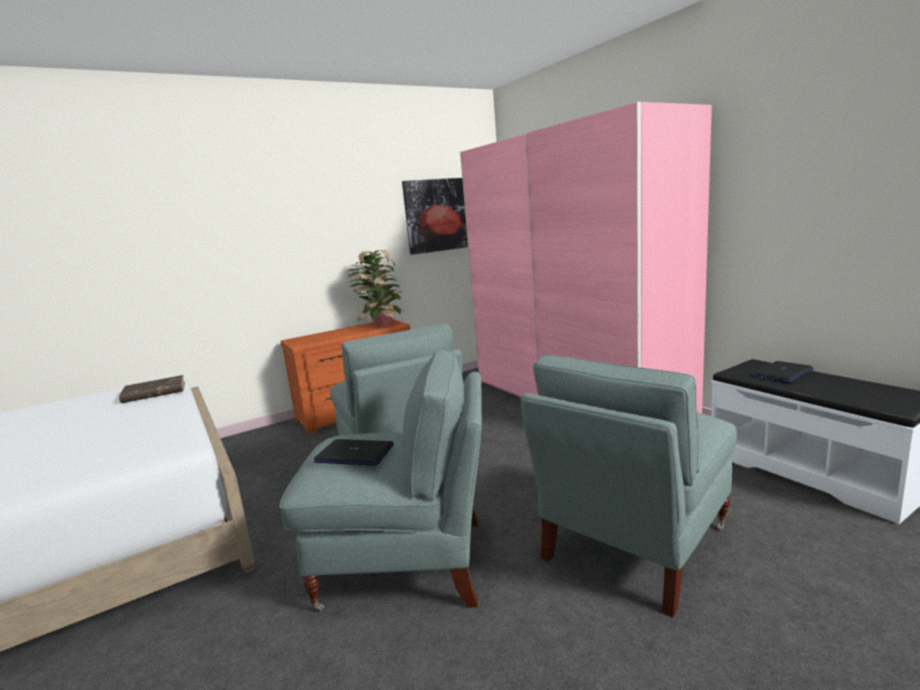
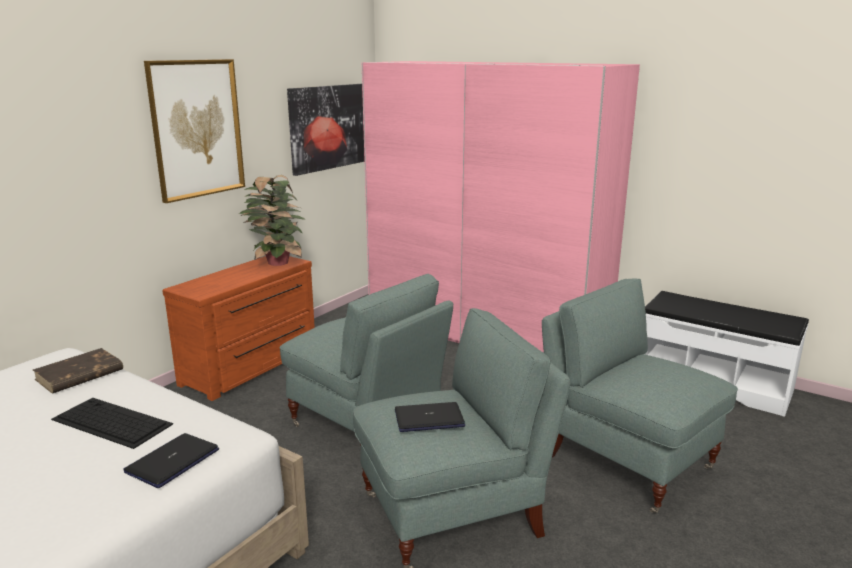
camera: 25 degrees left, 5 degrees up
(121, 426) = (110, 422): none -> keyboard
(313, 214) = (196, 129): none -> picture
(634, 543) = (626, 461): grey armchair -> grey armchair turned 120 degrees clockwise
(782, 373) = (694, 304): laptop -> laptop (172, 461)

